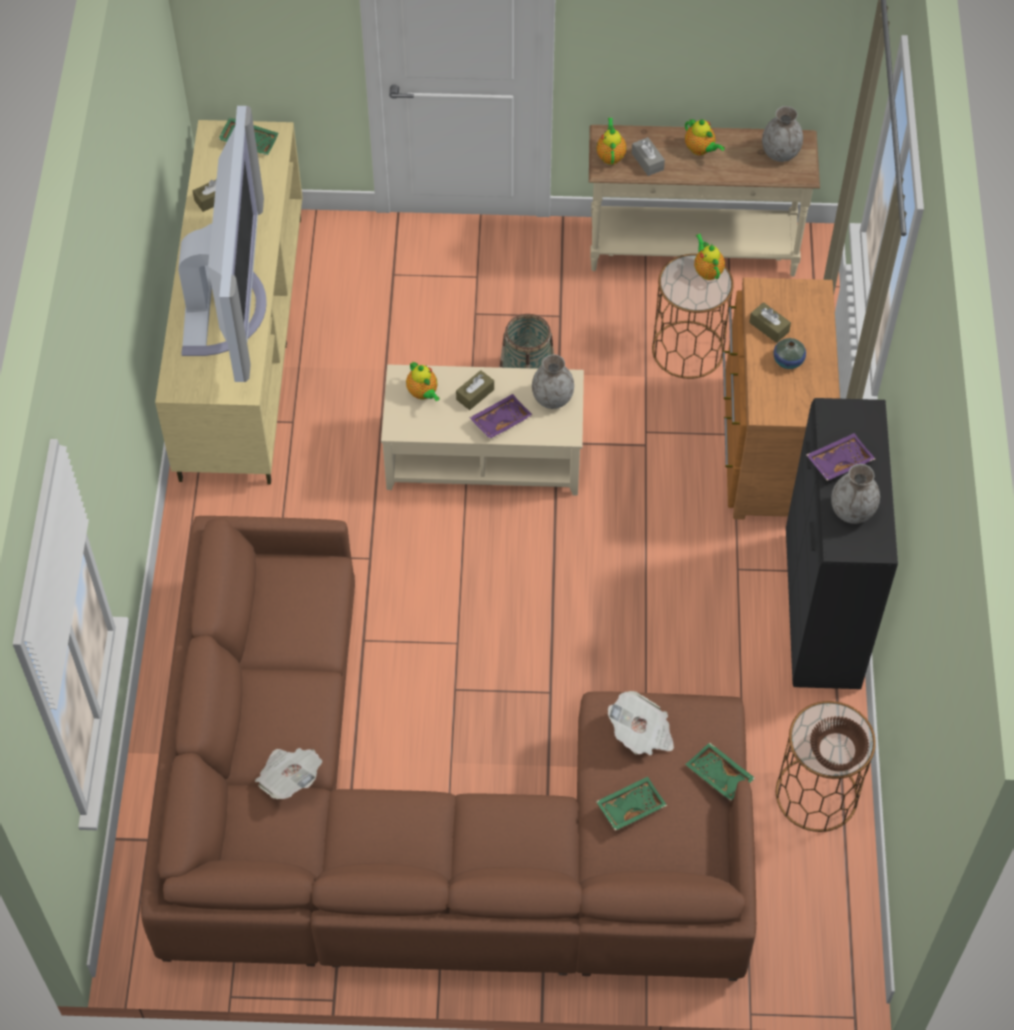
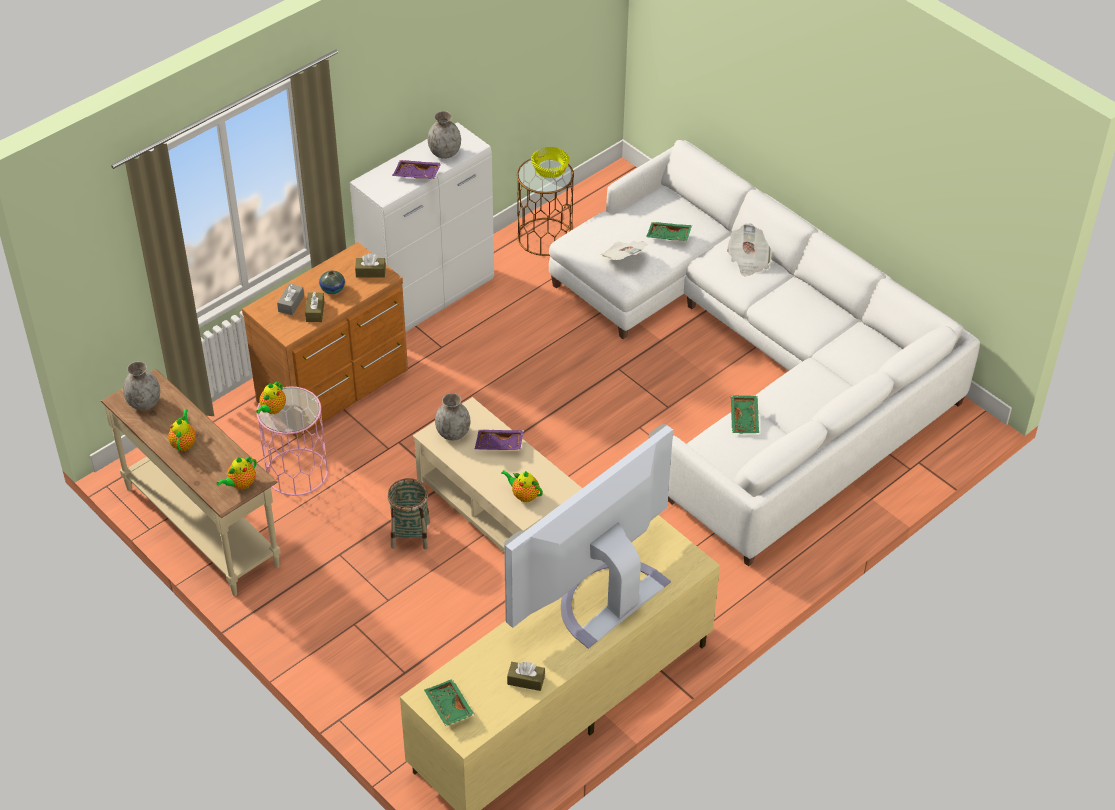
camera: 135 degrees left, 10 degrees down
(289, 778) = (831, 367): newspaper -> newspaper (748, 260)
(422, 822) = (757, 364): brown sofa -> white sofa
(423, 393) = (524, 495): teapot -> teapot turned 75 degrees counterclockwise
(475, 394) = (494, 470): brown tissue box -> brown tissue box (370, 272)
(647, 161) = (225, 462): grey tissue box -> grey tissue box (291, 304)
(687, 350) = (297, 472): brown side table -> pink side table
(718, 776) = (609, 219): green tray -> green tray (745, 419)
(821, 612) = (429, 298): black cabinet -> white cabinet
(835, 750) = (550, 169): brown bowl -> yellow bowl

